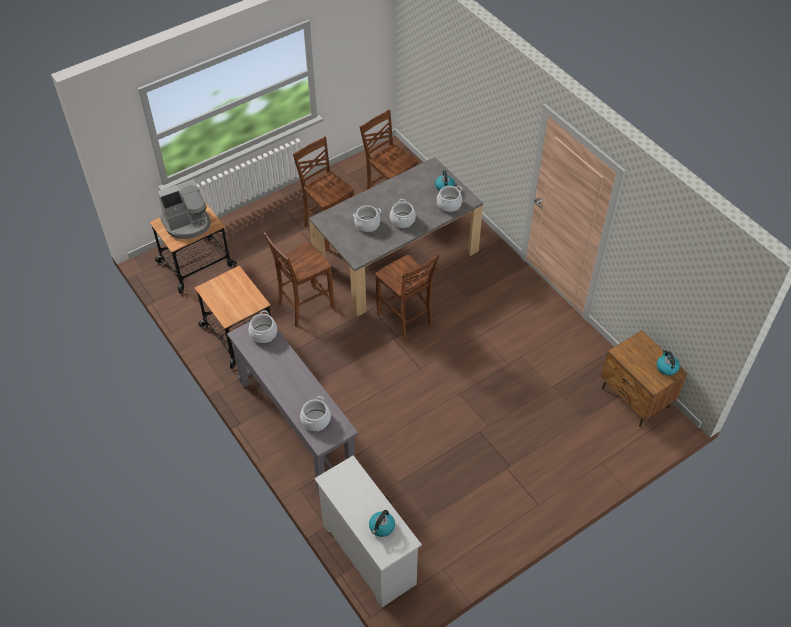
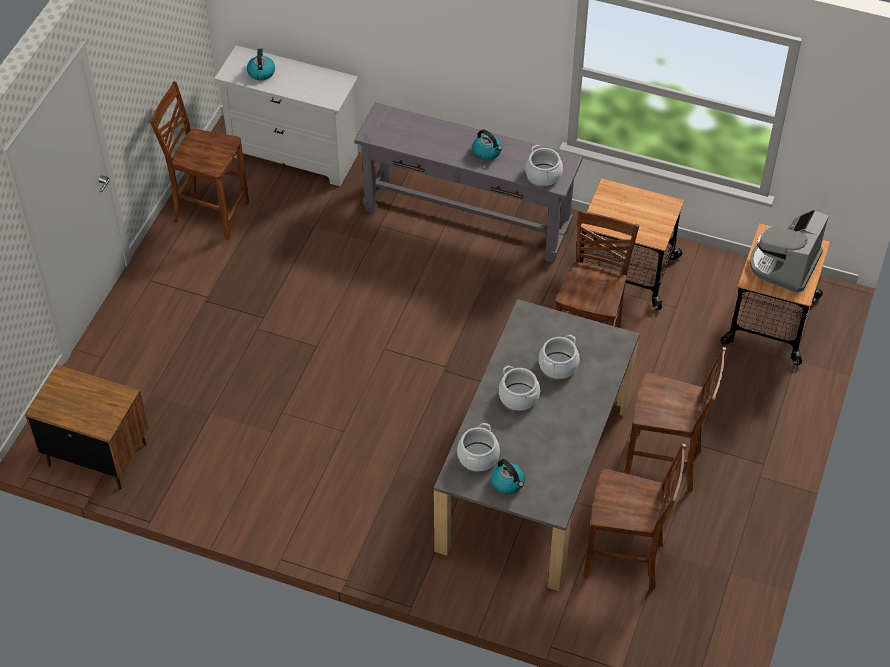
camera: 145 degrees right, 0 degrees up
(316, 420) = (406, 128): cooking pot -> none
(405, 320) = (450, 396): brown chair -> brown chair (209, 212)
(666, 367) = (55, 407): kettle -> kettle (487, 152)

